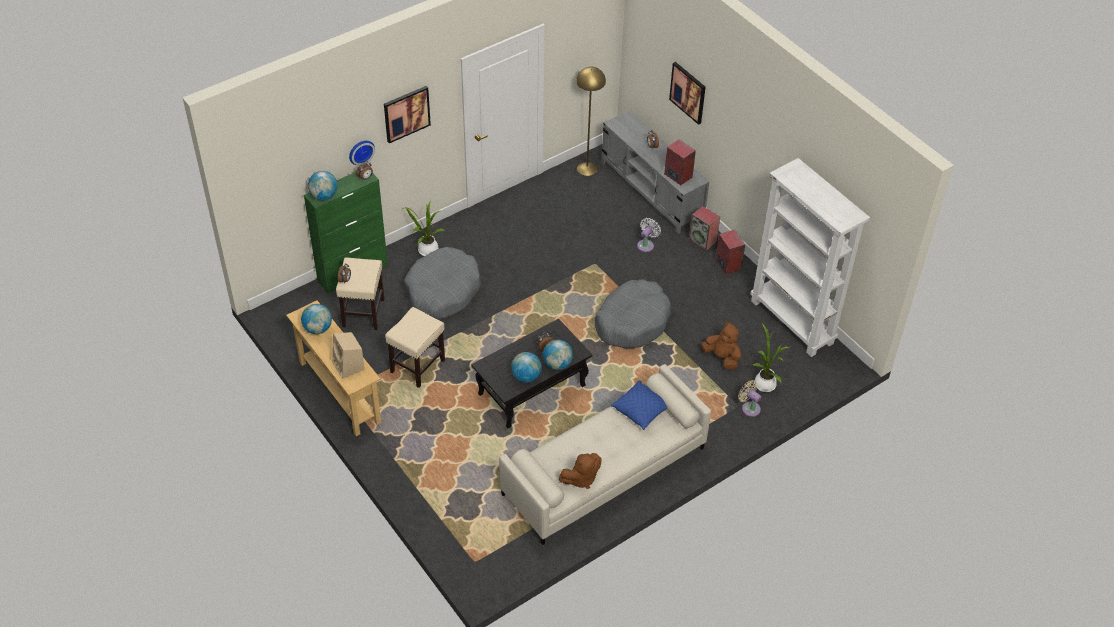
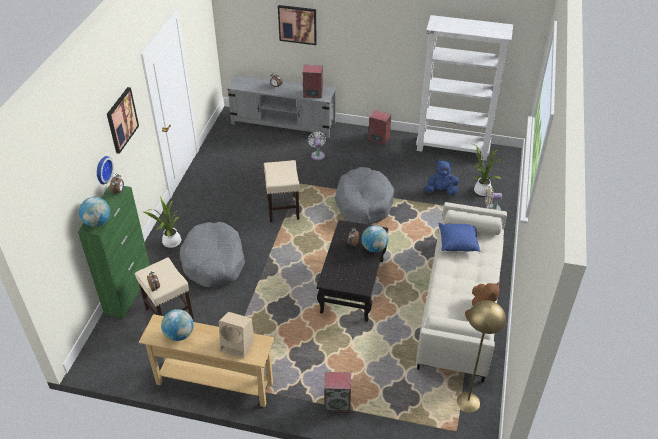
camera: 40 degrees left, 5 degrees down
(418, 366) = (254, 323): beige stool -> beige stool (283, 208)
(526, 376) = (364, 269): globe -> none
(587, 168) = (226, 132): yellow floor lamp -> yellow floor lamp (468, 402)
(703, 241) = (348, 134): speaker -> speaker (338, 403)
(722, 357) = (441, 191): brown plush toy -> blue plush toy

